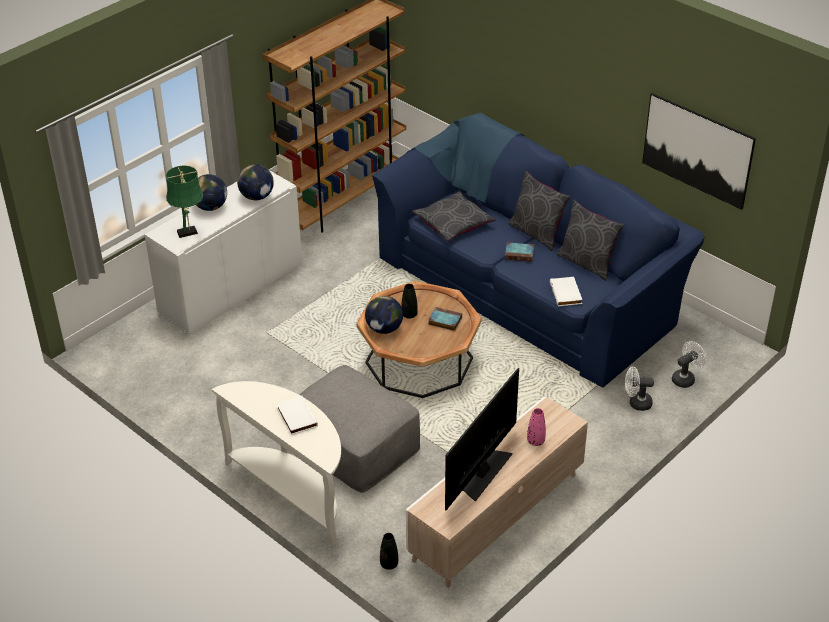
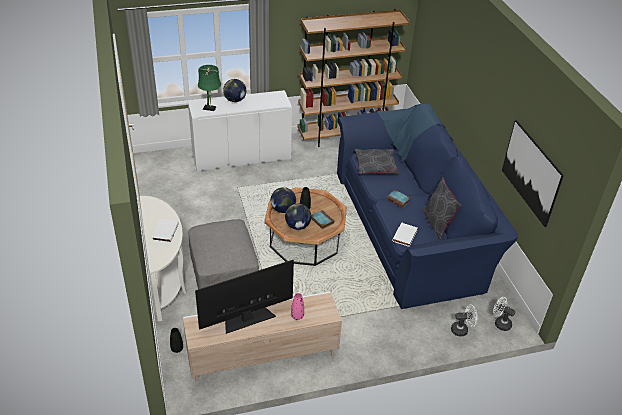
camera: 30 degrees right, 0 degrees up
(257, 196) = (264, 104): globe -> globe (298, 226)
(537, 233) = (422, 193): grey pillow -> none
(636, 403) = (414, 329): white fan -> white fan (500, 323)

